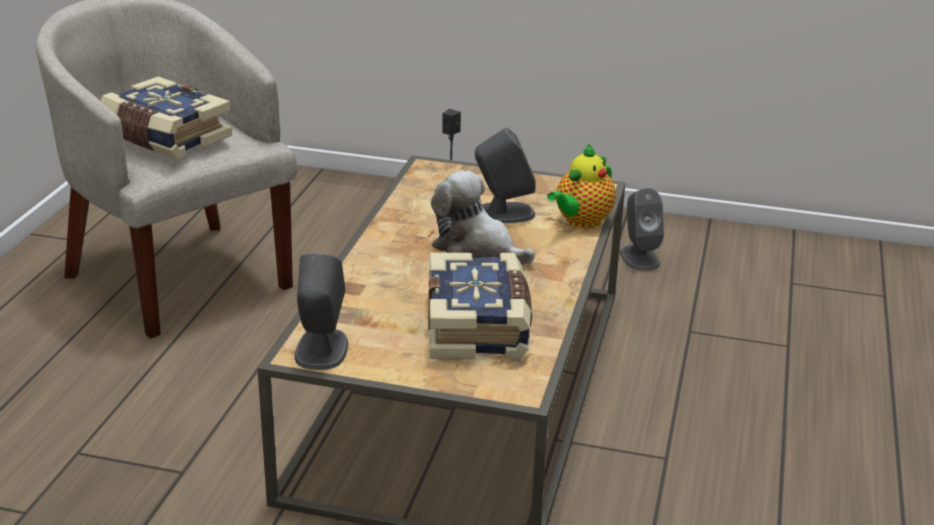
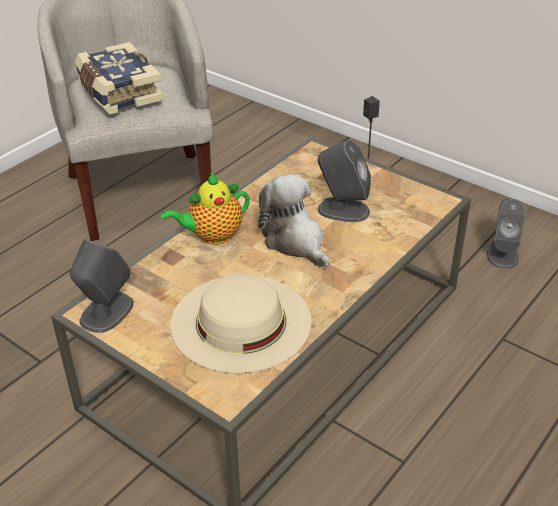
camera: 25 degrees right, 10 degrees up
(479, 326) = (241, 321): book -> beige hat
(581, 222) = (401, 233): teapot -> teapot (212, 236)

